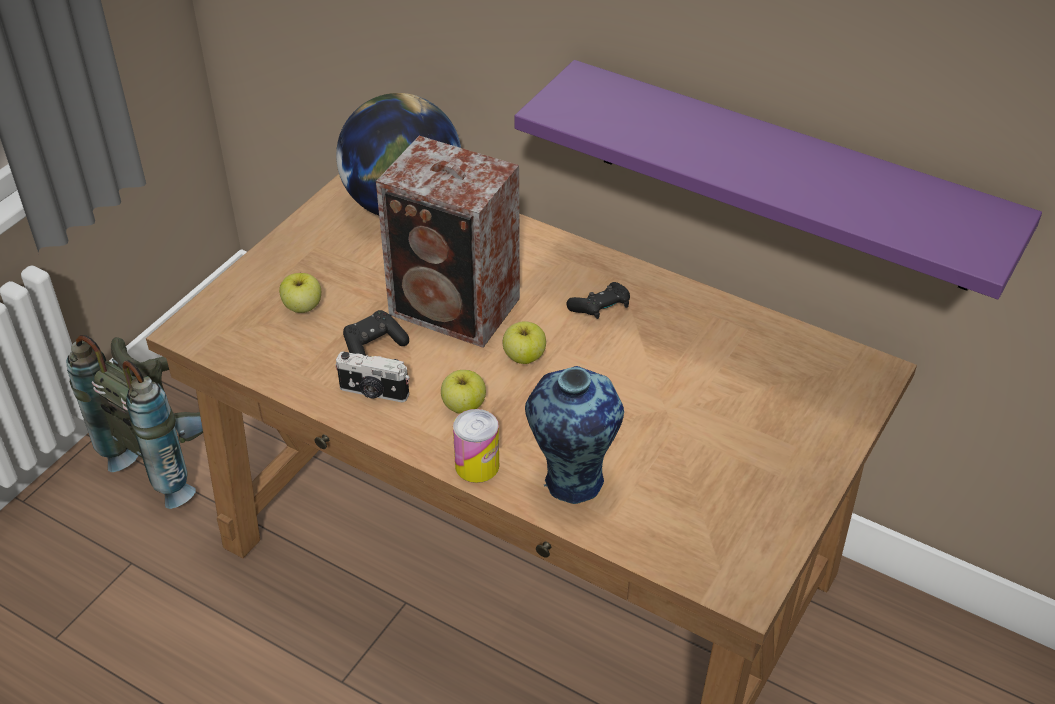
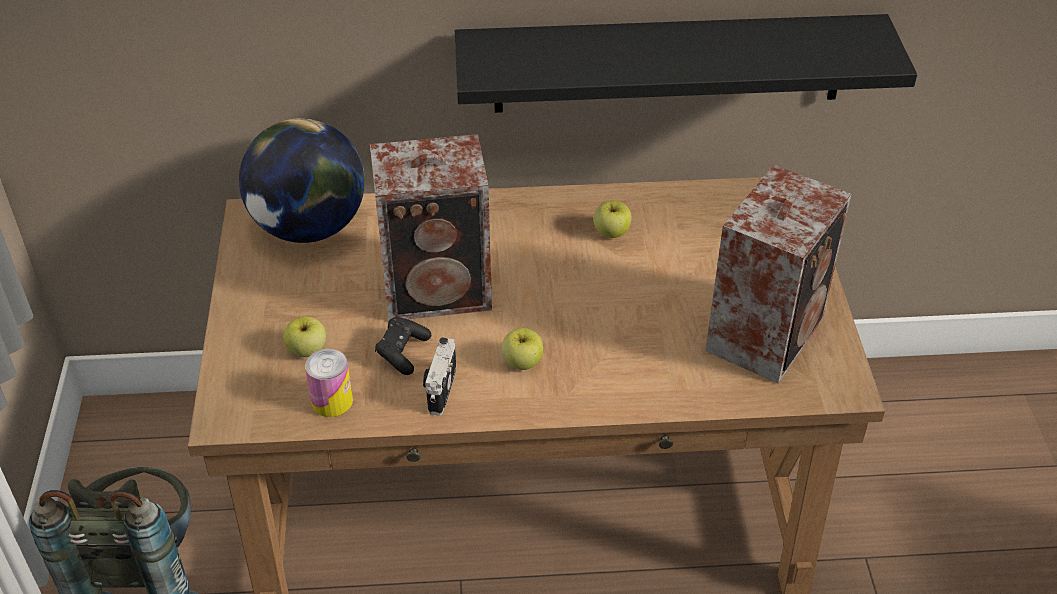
camera: 35 degrees left, 0 degrees up
(373, 392) = (440, 389): camera -> camera turned 120 degrees clockwise
(477, 465) = (578, 401): can -> can (332, 401)
(524, 356) = (530, 301): apple -> apple (611, 232)
(571, 482) = (658, 377): vase -> none
(600, 310) = (553, 238): black game controller -> none
(719, 497) = (768, 332): none -> speaker
(784, 176) = (669, 63): purple shelf -> black shelf

